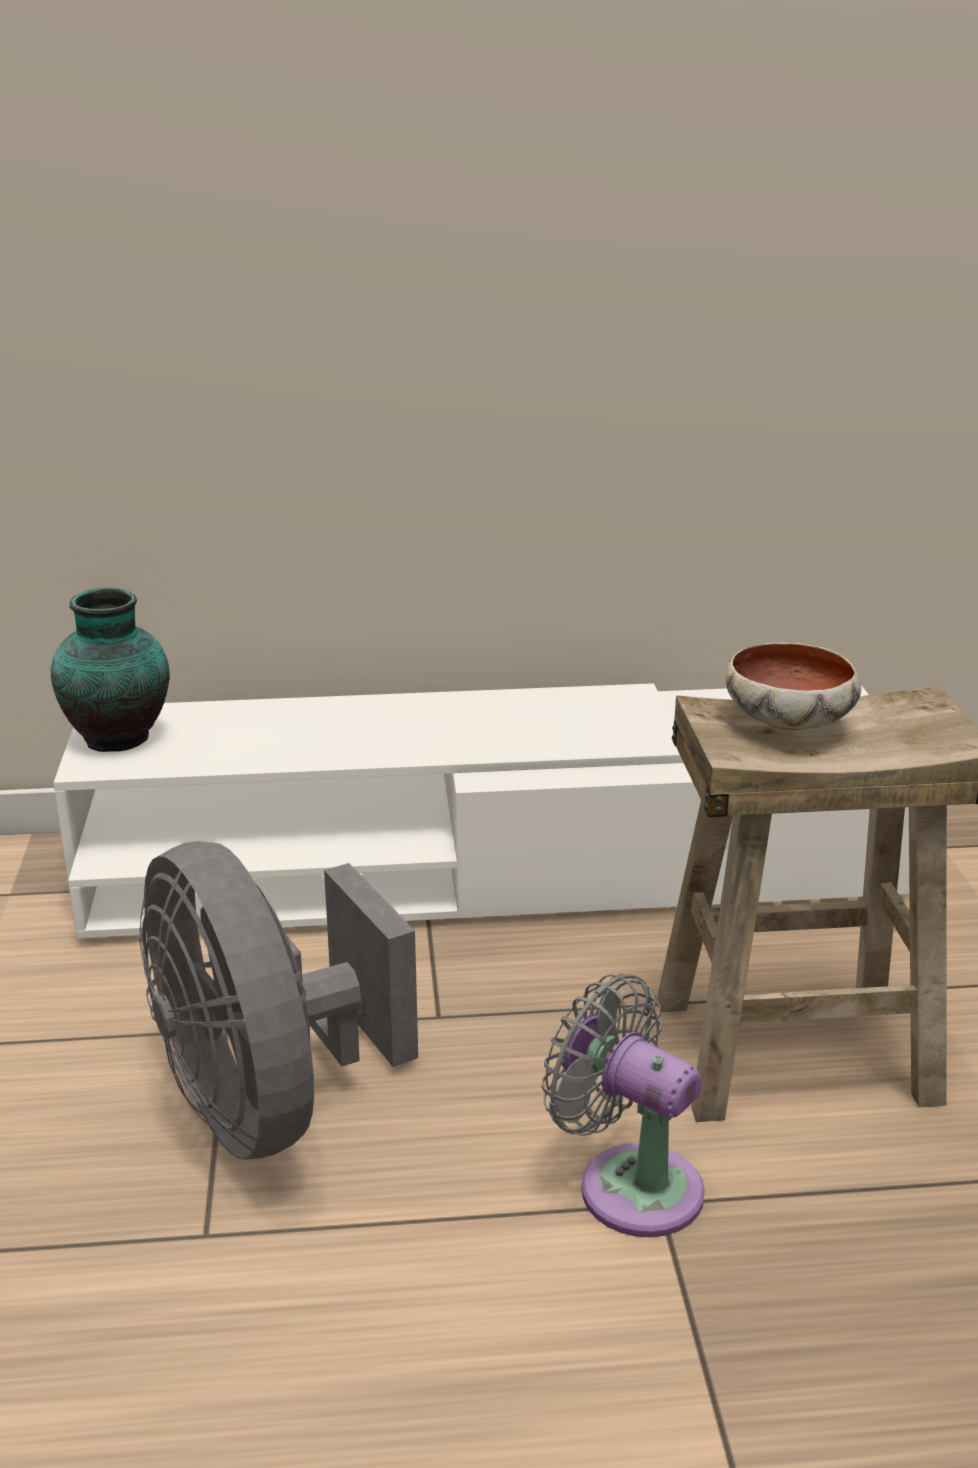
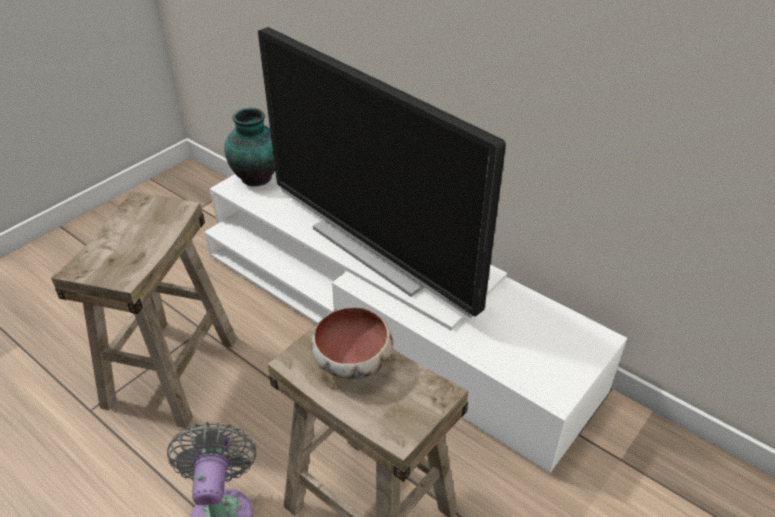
camera: 45 degrees right, 15 degrees up
(269, 1103) = (172, 372): grey fan -> beige stool
(460, 732) = (375, 250): none -> television

